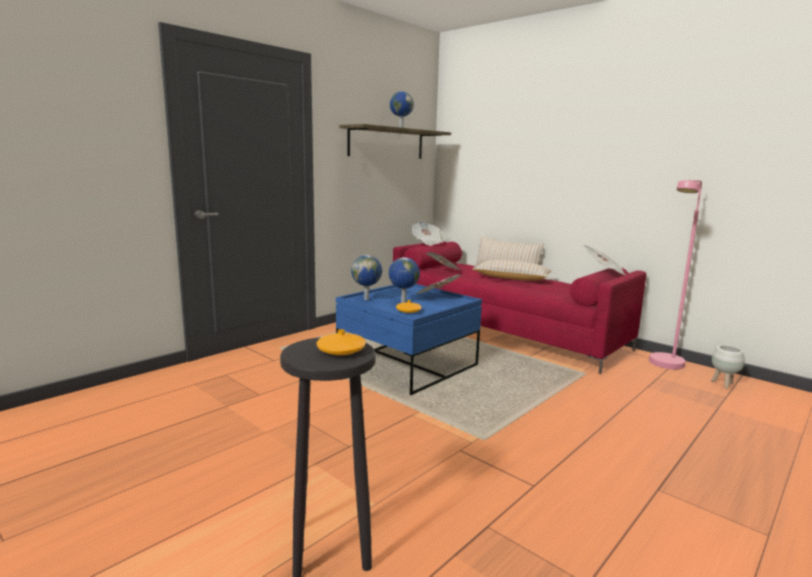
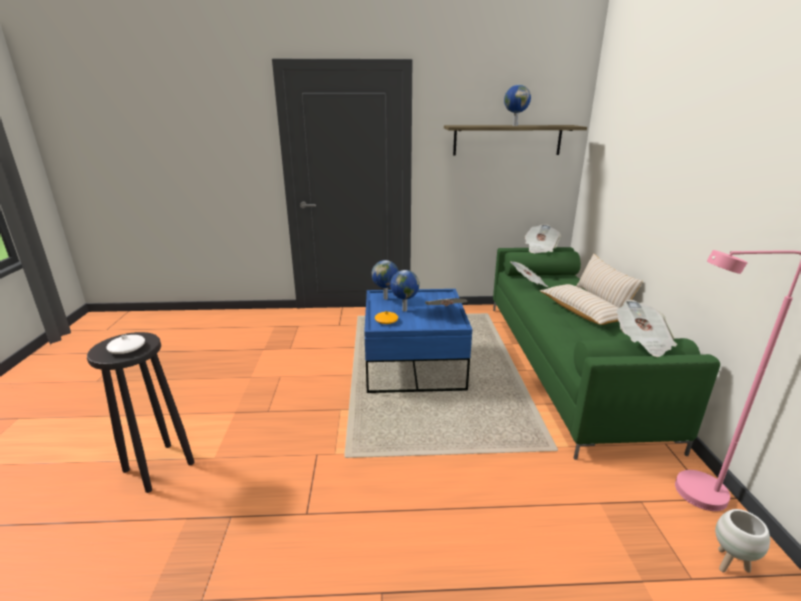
camera: 45 degrees right, 10 degrees up
(341, 351) = (127, 349): orange vase -> white vase
(503, 330) = (567, 365): red sofa -> green sofa

